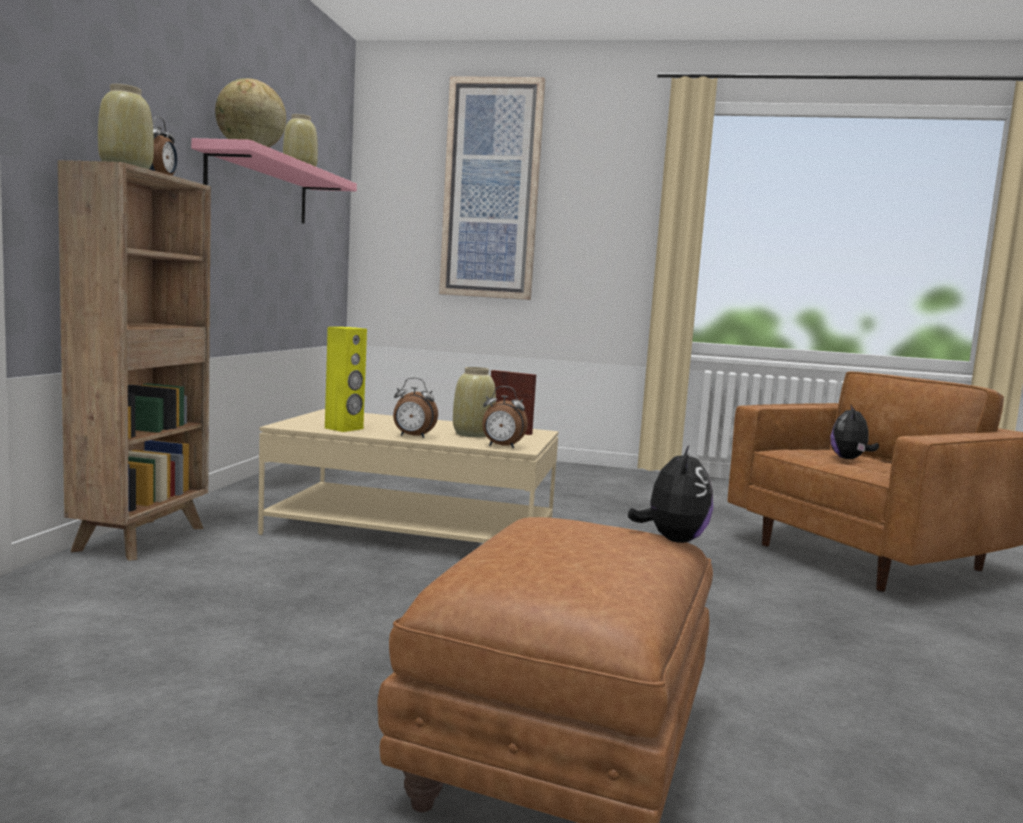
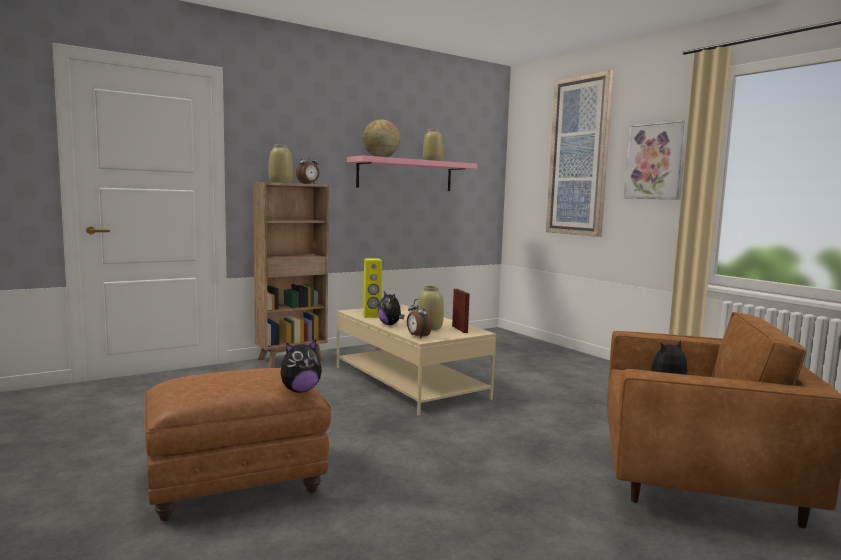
camera: 45 degrees right, 0 degrees up
(412, 436) = (390, 324): alarm clock -> plush toy
(609, 205) = (655, 161): none -> picture

